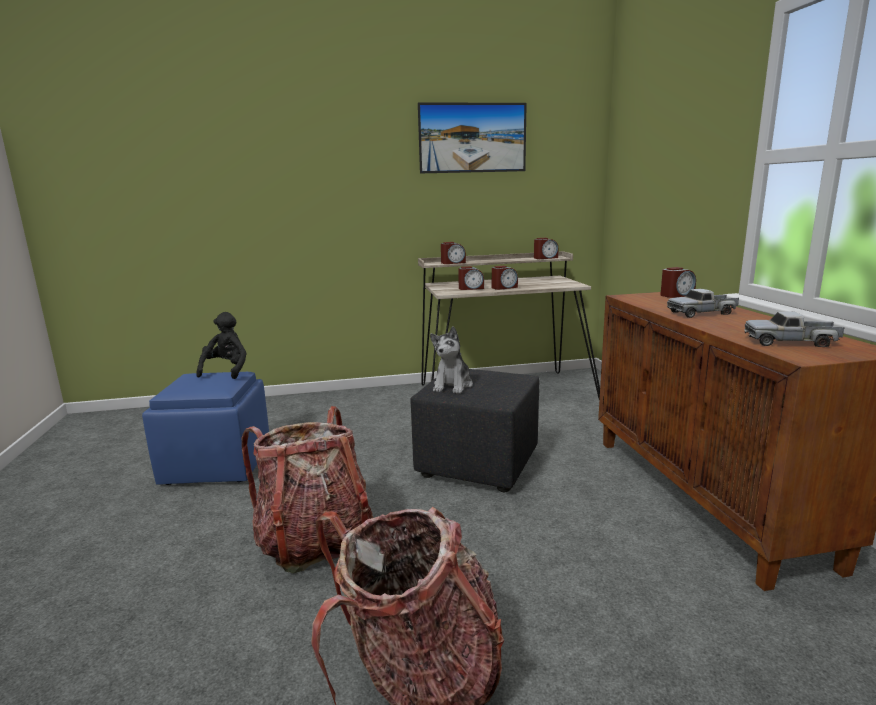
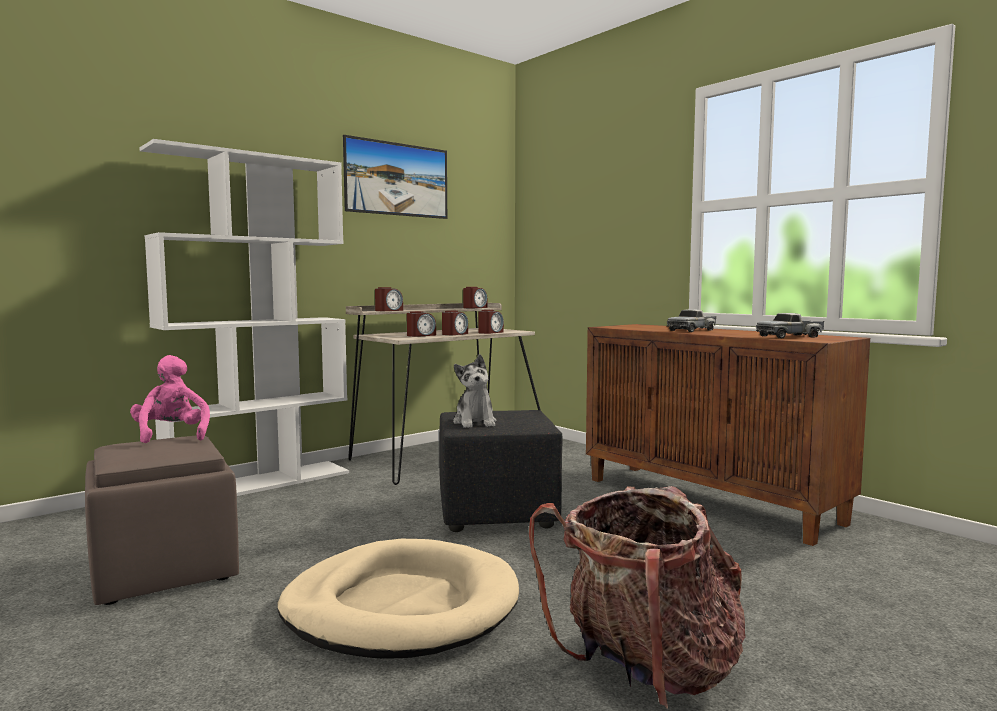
camera: 30 degrees left, 10 degrees down
(218, 464) = (165, 570): blue ottoman -> brown ottoman
(226, 370) = (172, 435): black plush toy -> pink plush toy
(314, 541) = (401, 606): backpack -> beige dog bed
(342, 398) = (260, 483): none -> white bookcase
(676, 295) = (644, 325): alarm clock -> alarm clock (490, 332)

